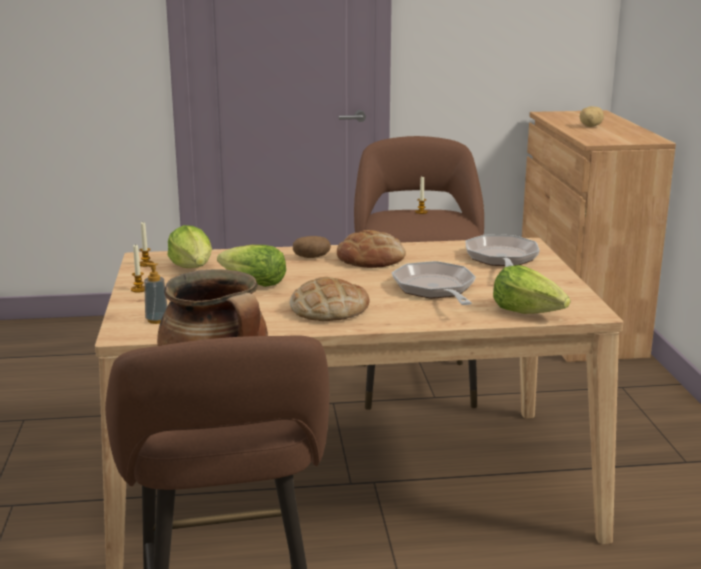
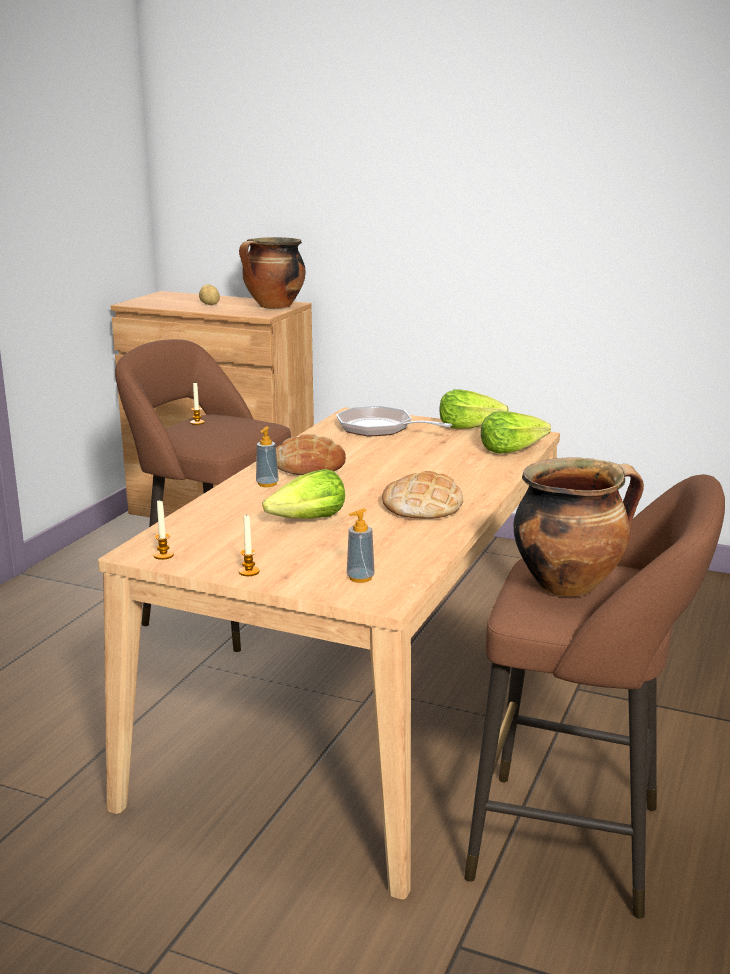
camera: 60 degrees left, 0 degrees up
(193, 267) = (215, 536): lettuce -> lettuce (469, 427)
(312, 257) = (267, 484): potato -> soap dispenser
(435, 289) = (424, 463): frying pan -> none
(629, 138) = (274, 307): none -> cooking pot

